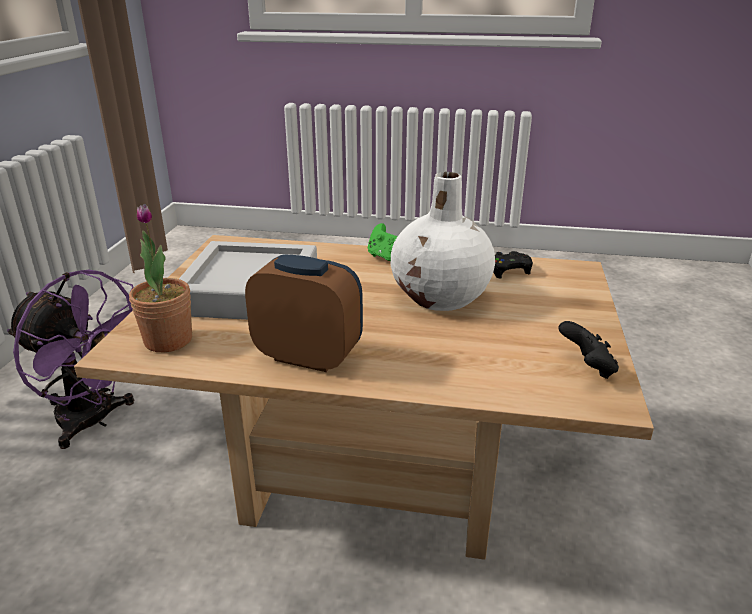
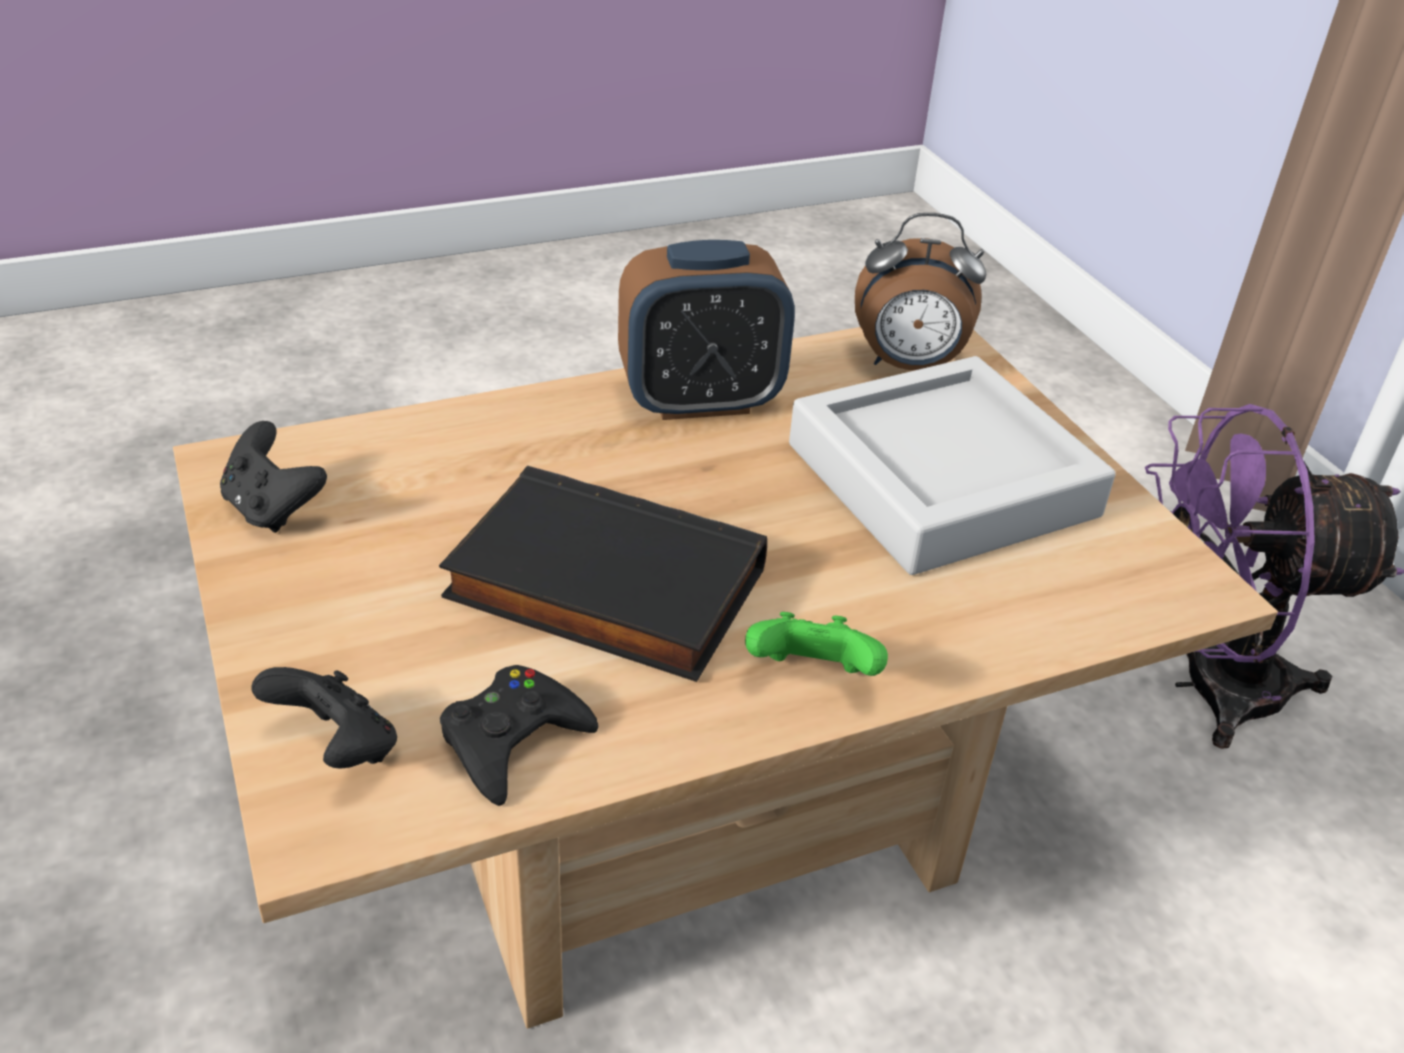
camera: 145 degrees right, 10 degrees up
(168, 340) = (908, 365): potted plant -> alarm clock
(441, 297) = (601, 587): white vase -> black book
(569, 282) = (337, 749): none -> black game controller

